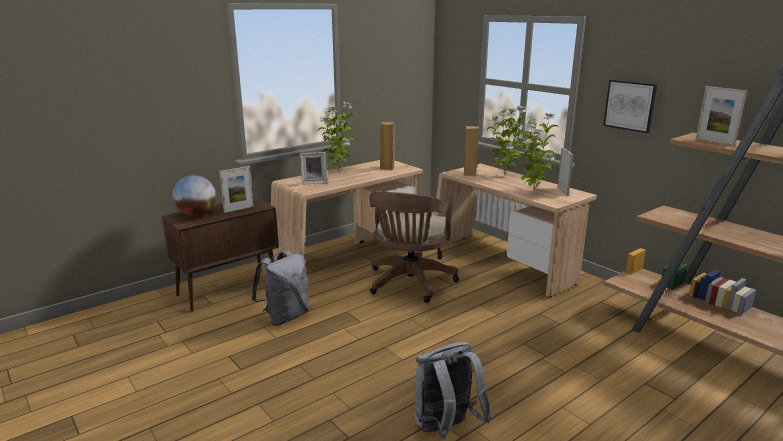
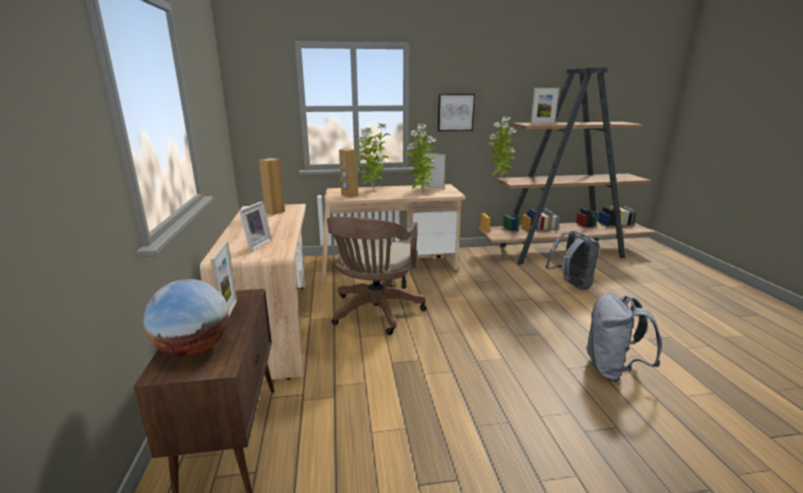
camera: 60 degrees left, 0 degrees up
(285, 317) = (363, 408): grey backpack -> grey backpack (570, 285)
(337, 172) = (242, 230): potted plant -> potted plant (500, 179)
(409, 284) = (375, 313): brown office chair -> brown office chair turned 60 degrees clockwise

